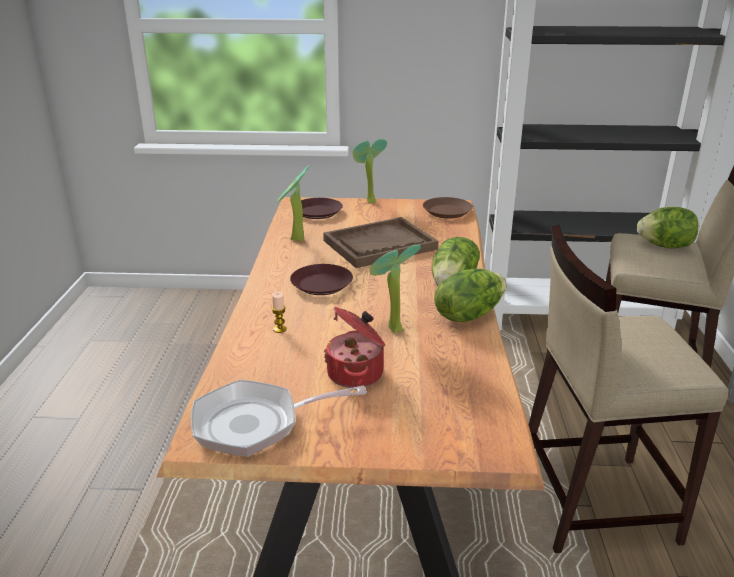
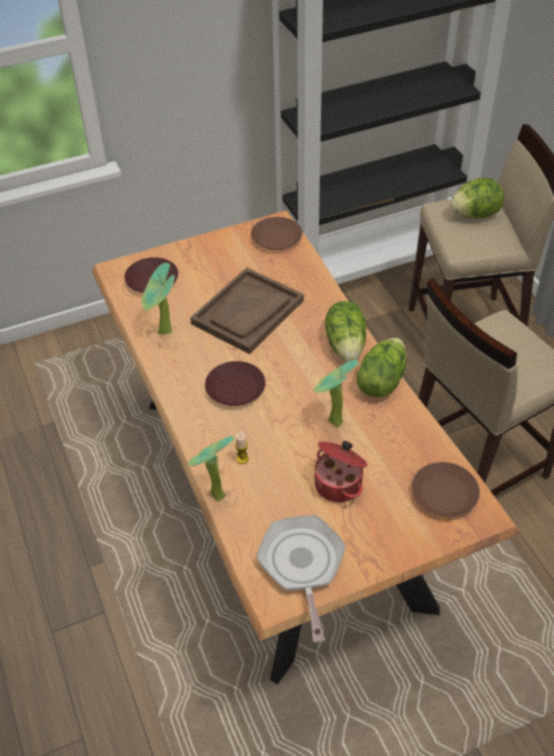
camera: 25 degrees left, 20 degrees up
(255, 424) = (302, 566): frying pan -> frying pan turned 120 degrees clockwise
(368, 201) = (189, 245): potted plant -> potted plant (214, 495)
(468, 416) = (444, 493): none -> brown plate

